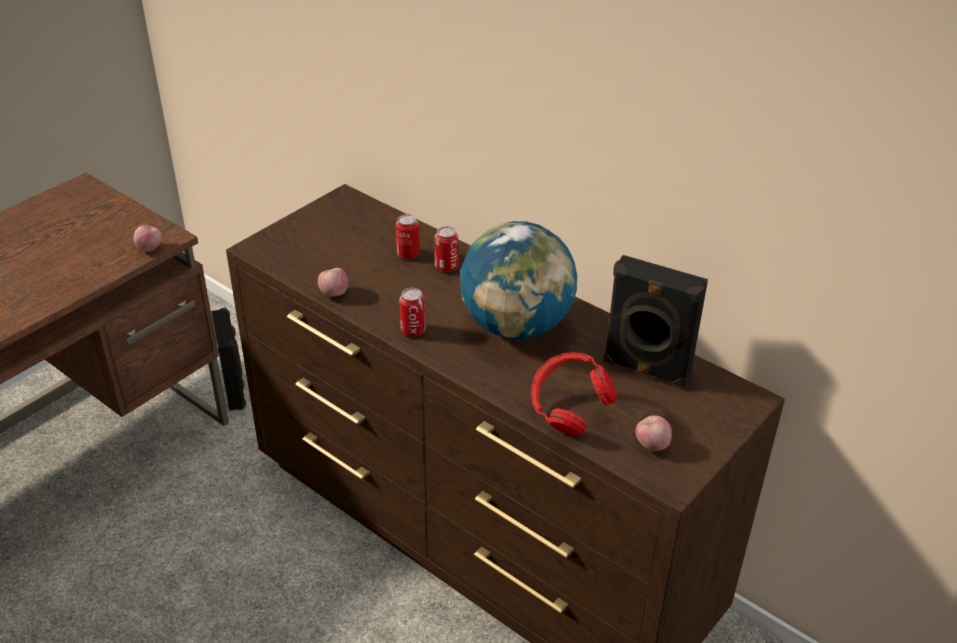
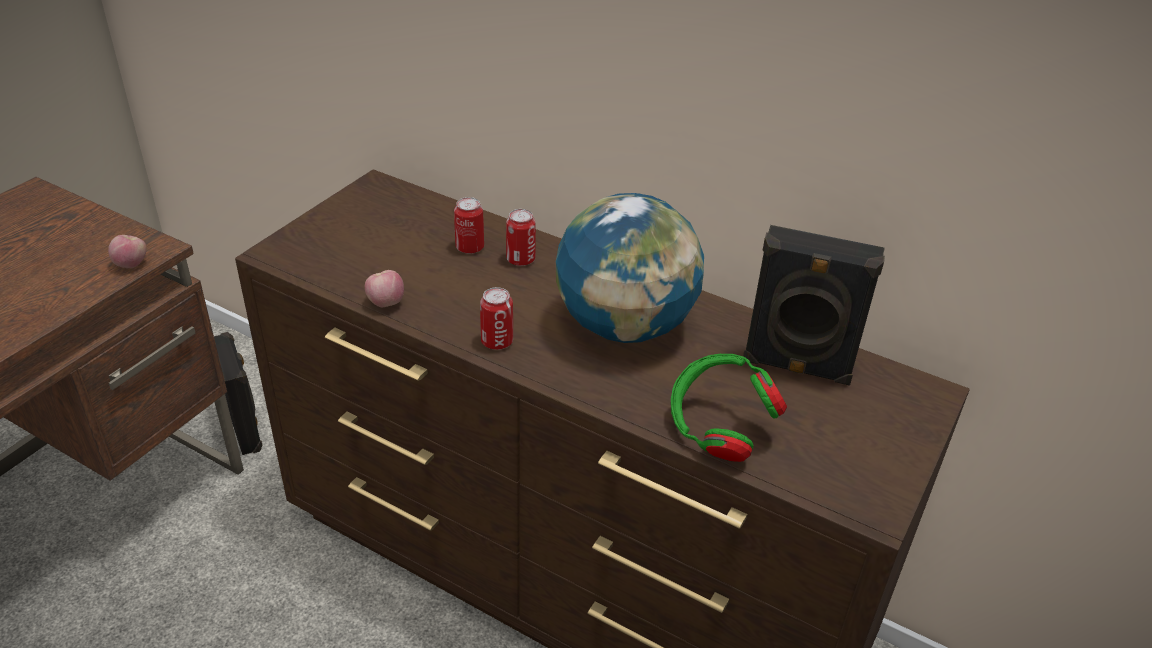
camera: 10 degrees left, 0 degrees up
(568, 412) = (718, 431): red headphones -> green headphones
(651, 445) = (833, 464): apple -> none

